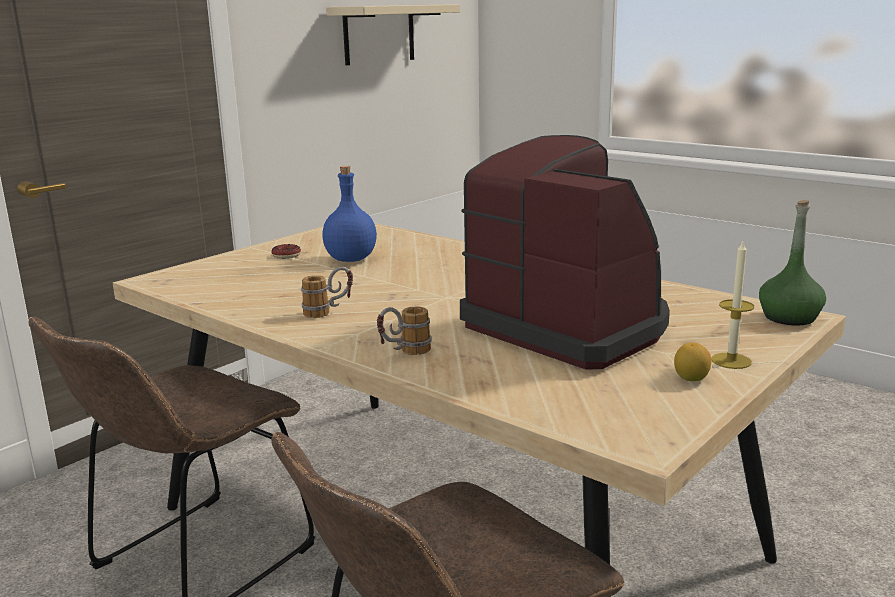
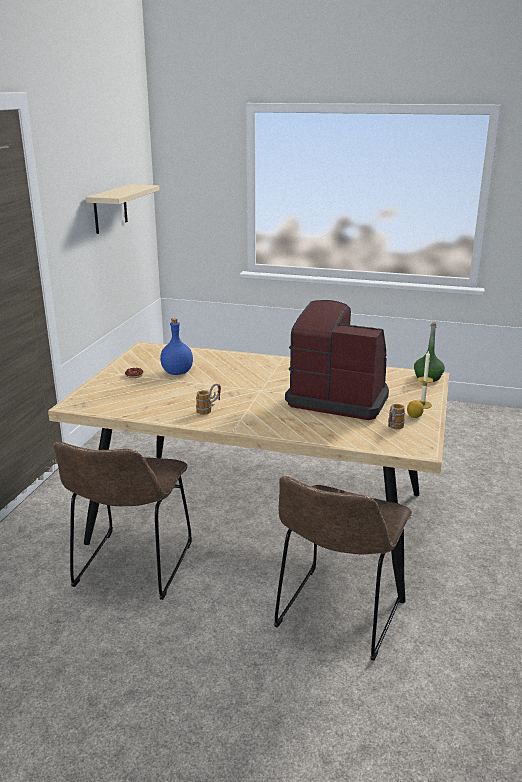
camera: 25 degrees left, 5 degrees up
(404, 353) = (277, 426): mug -> mug (393, 429)

